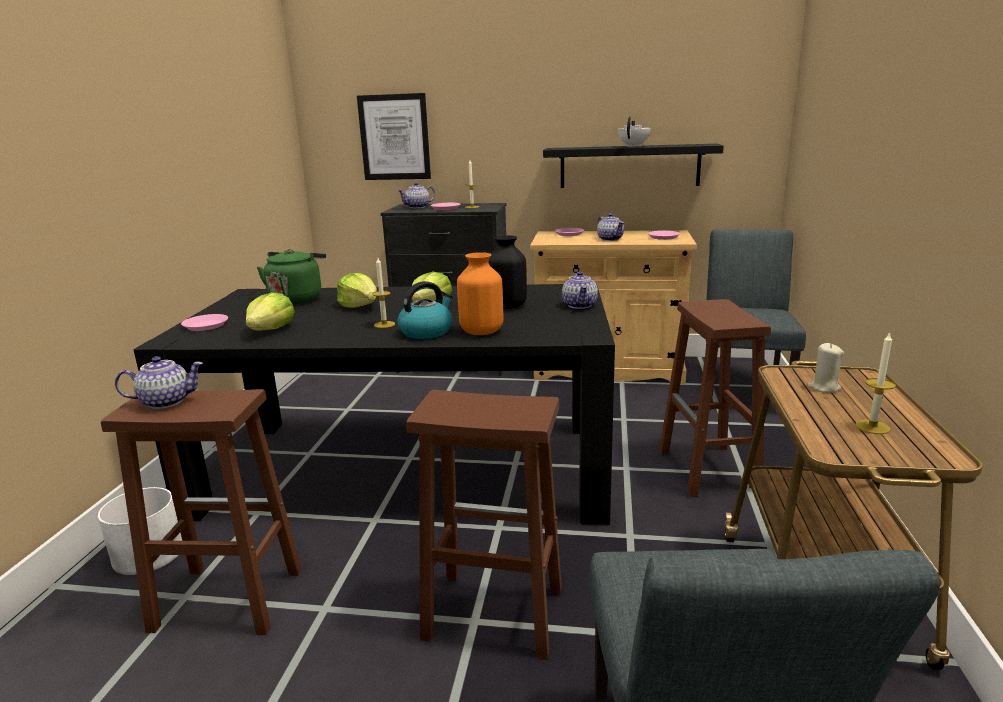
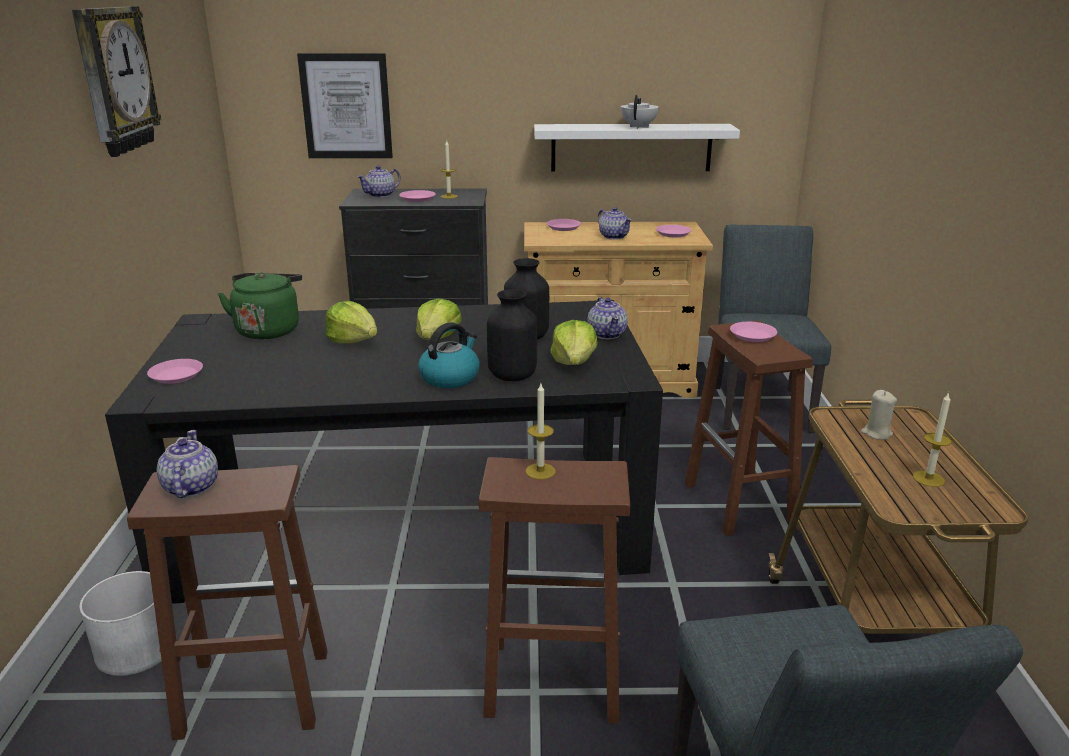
camera: 10 degrees left, 5 degrees up
(165, 401) = (190, 487): teapot -> teapot turned 75 degrees counterclockwise
(189, 98) = (114, 80): none -> wall clock
(271, 330) = (263, 380): lettuce -> lettuce (574, 362)
(384, 324) = (396, 368): candle -> candle (540, 471)
(482, 331) = (513, 375): orange vase -> black vase
(629, 166) = (631, 147): black shelf -> white shelf
(717, 309) = (753, 335): none -> pink plate

